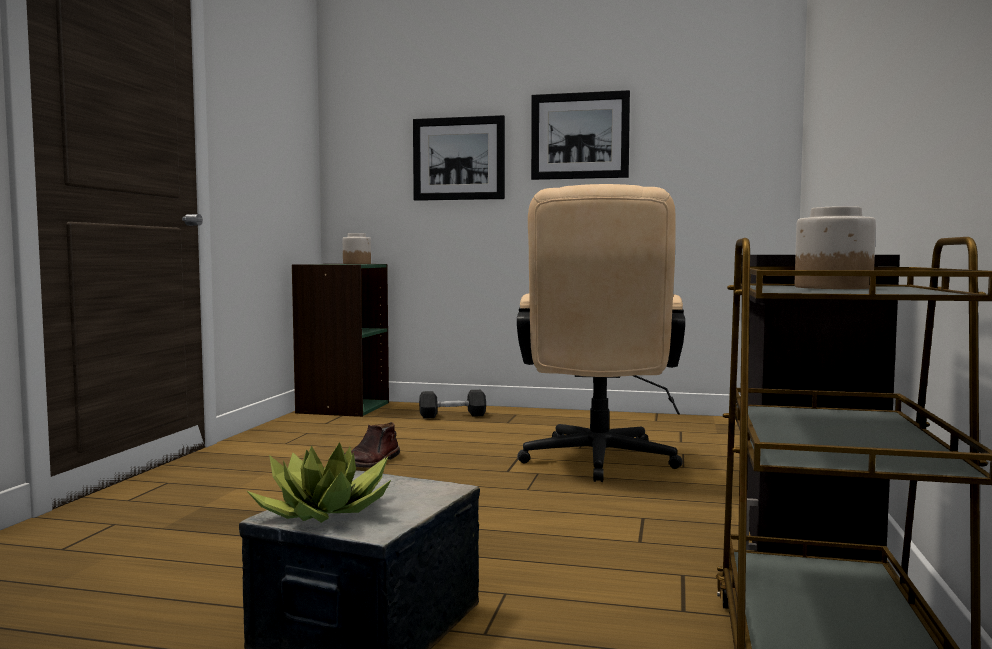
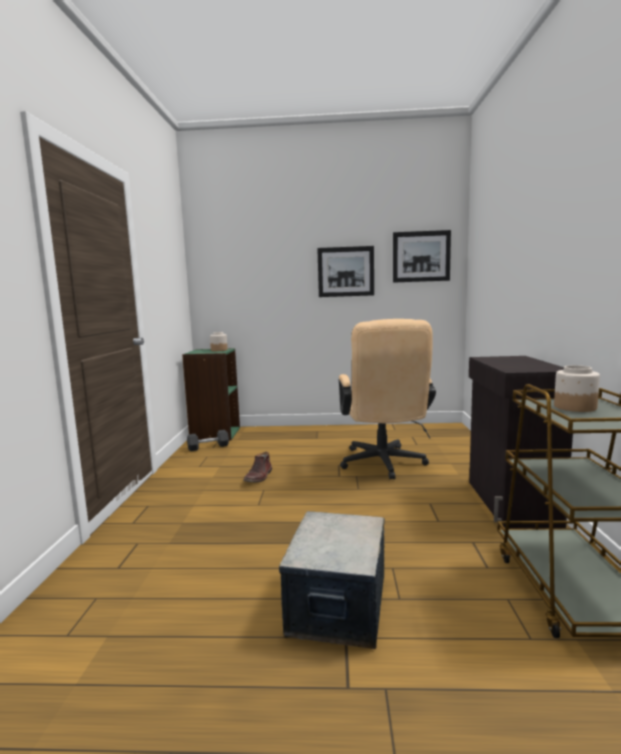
camera: 10 degrees left, 5 degrees up
(325, 511) = (320, 550): potted plant -> none
(452, 415) = (282, 435): grey dumbbell -> grey dumbbell (208, 447)
(458, 158) = (275, 285): picture -> picture (421, 256)

